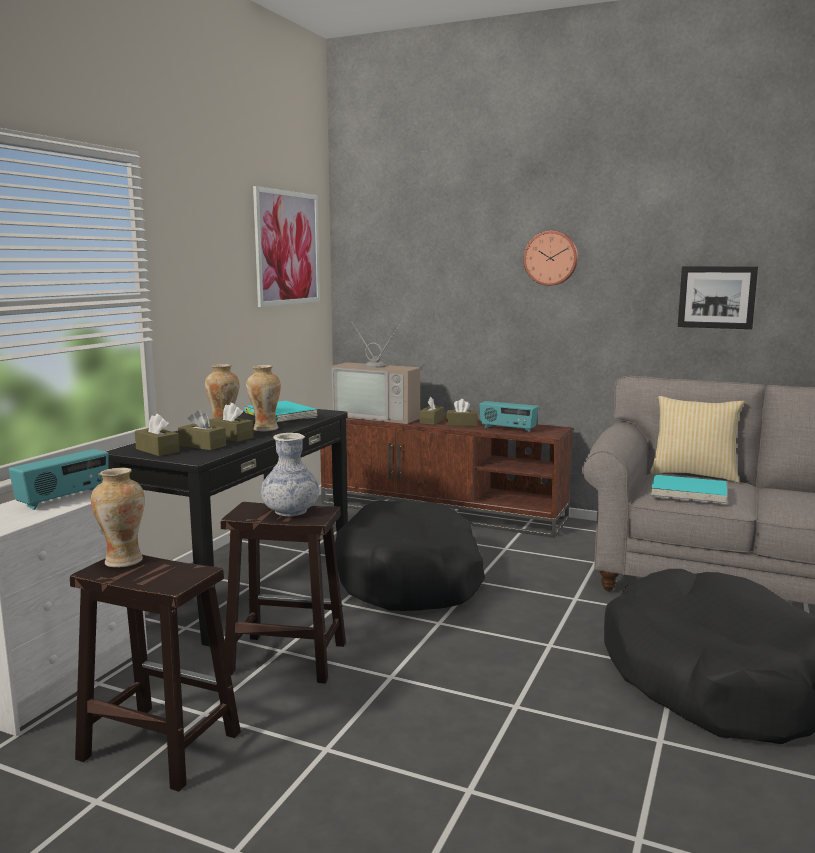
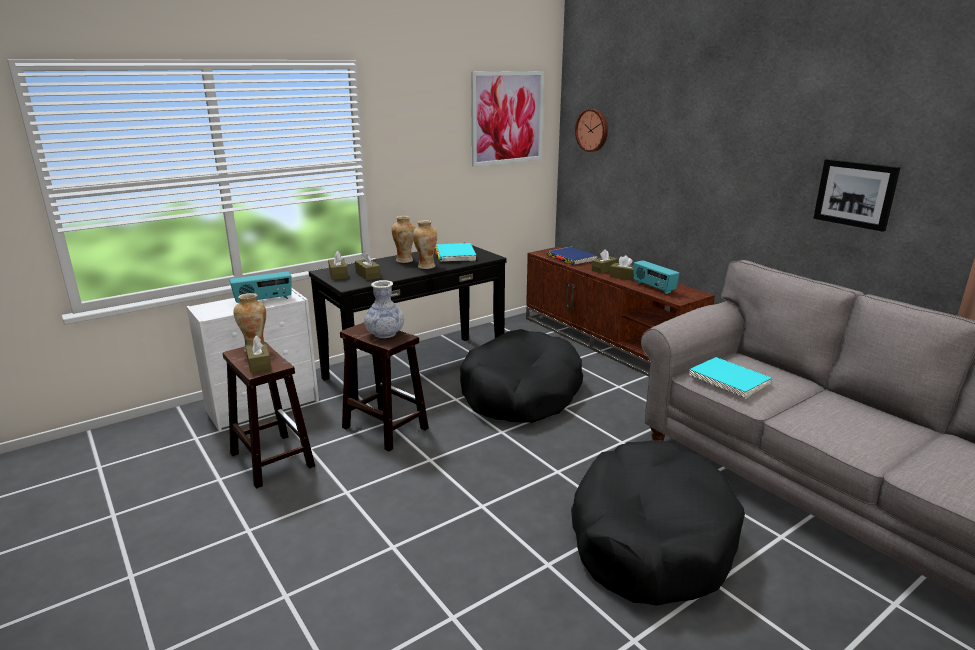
camera: 30 degrees right, 10 degrees up
(231, 437) = (395, 270): brown tissue box -> brown tissue box (259, 364)
(379, 416) = (571, 258): television -> blue book
(551, 258) = (715, 138): wall clock -> wall clock (593, 130)
(694, 474) = (769, 363): pillow -> none

